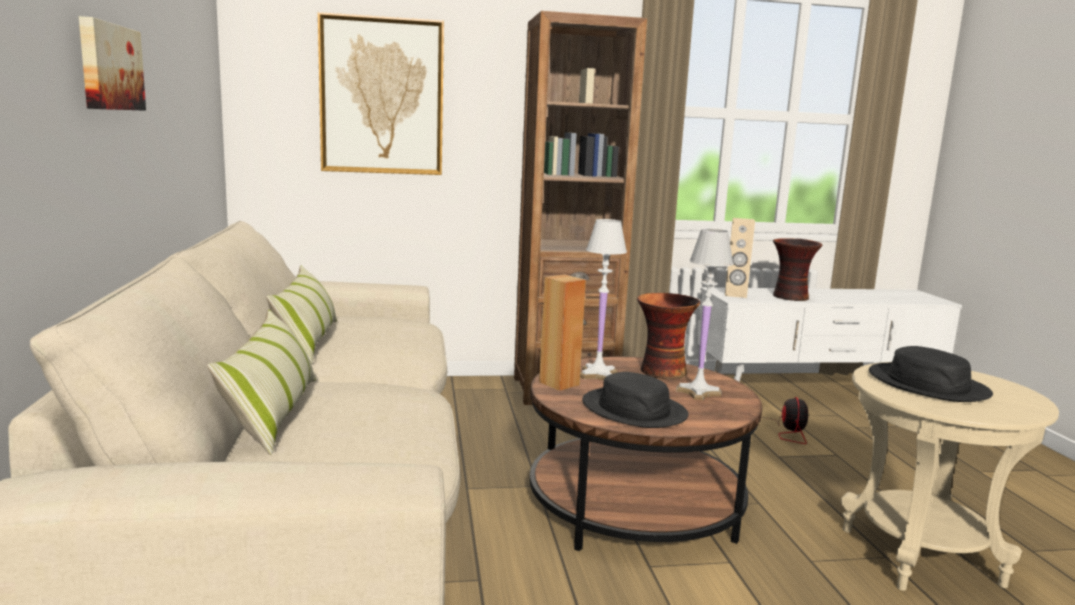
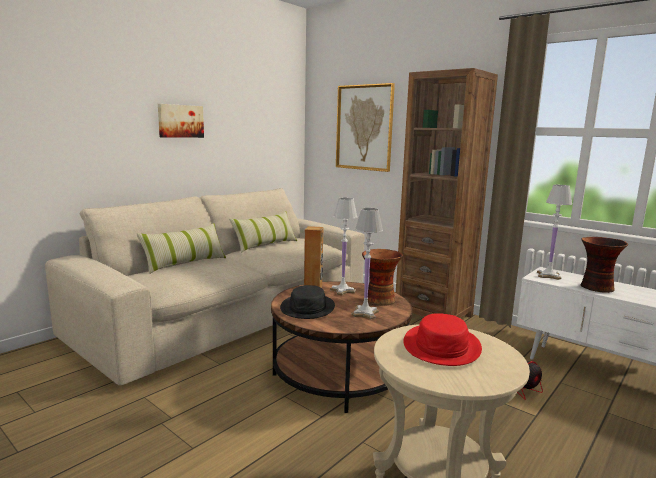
camera: 50 degrees right, 0 degrees up
(735, 295) = (549, 275): beige speaker -> white table lamp
(927, 384) = (442, 346): black hat -> red hat

